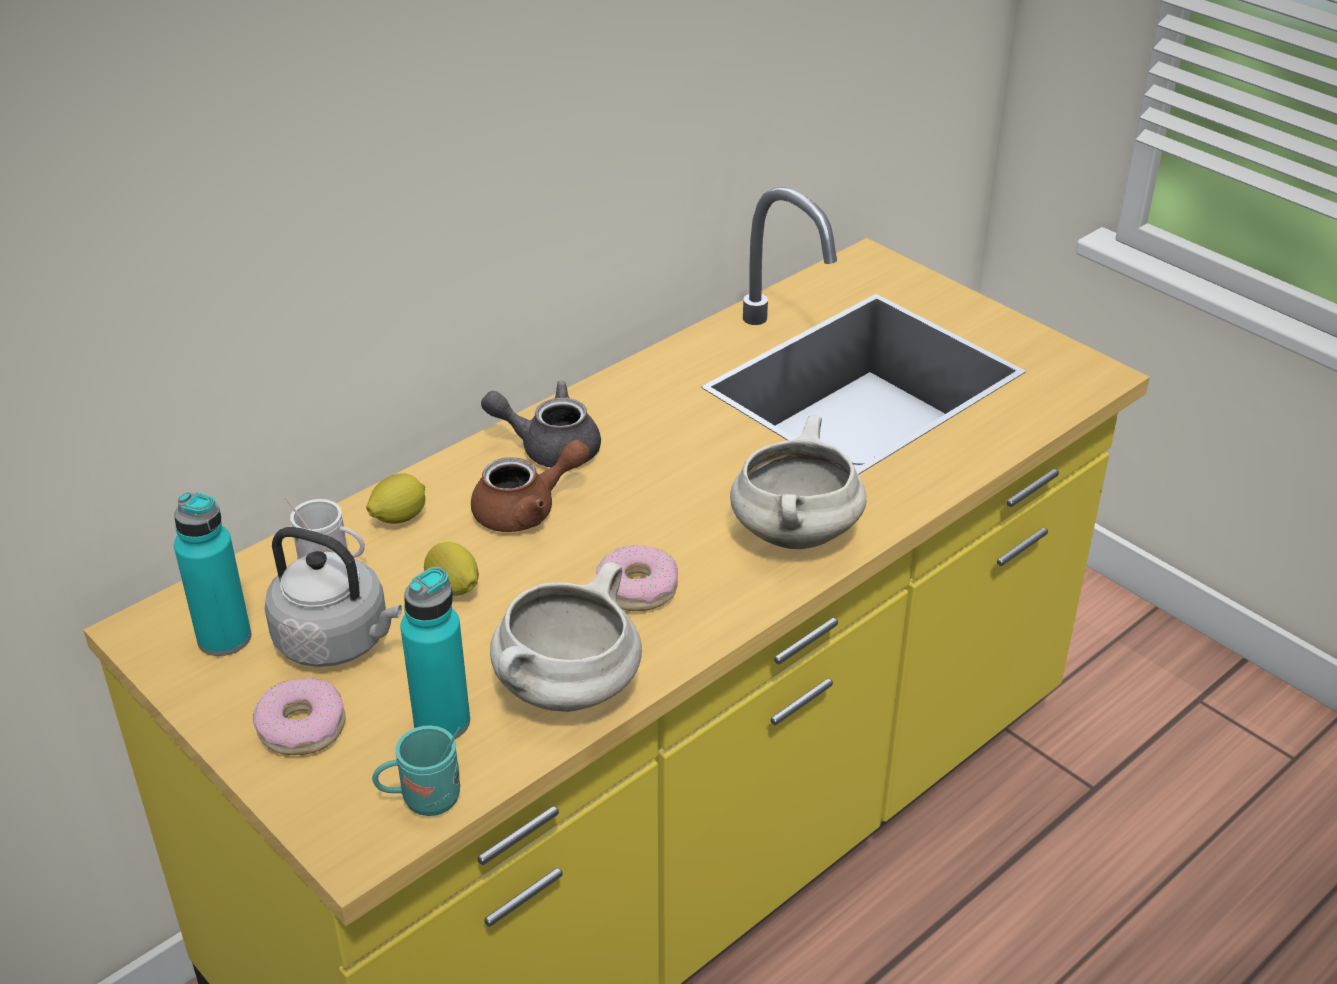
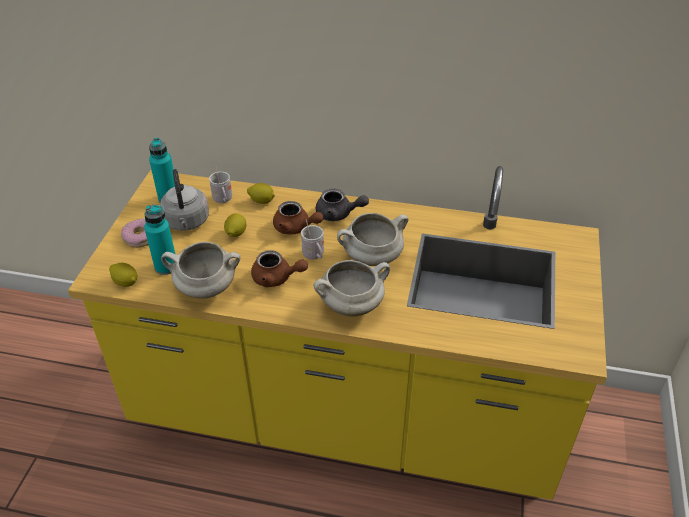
camera: 55 degrees right, 5 degrees up
(422, 800) = (126, 282): turquoise mug -> lemon
(549, 447) = (338, 214): grey teapot -> grey teapot turned 135 degrees clockwise
(628, 520) = (314, 256): none -> white mug
(637, 588) = (277, 278): donut -> brown teapot
(704, 462) = (372, 258): none -> white cooking pot

